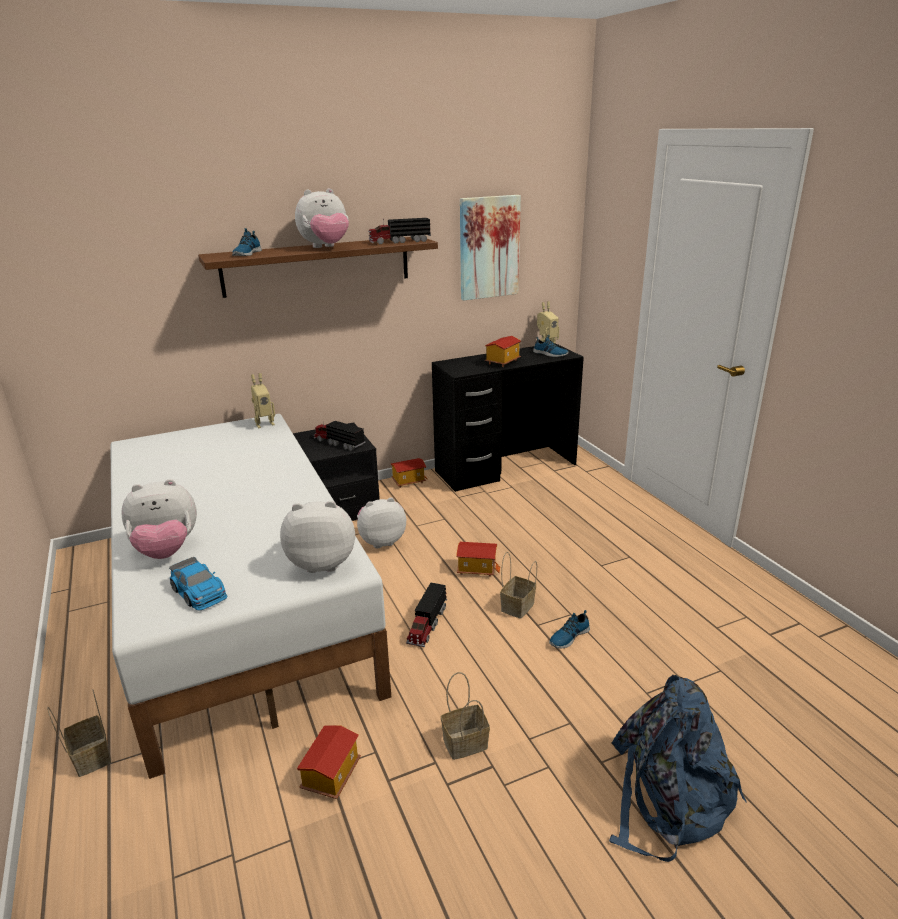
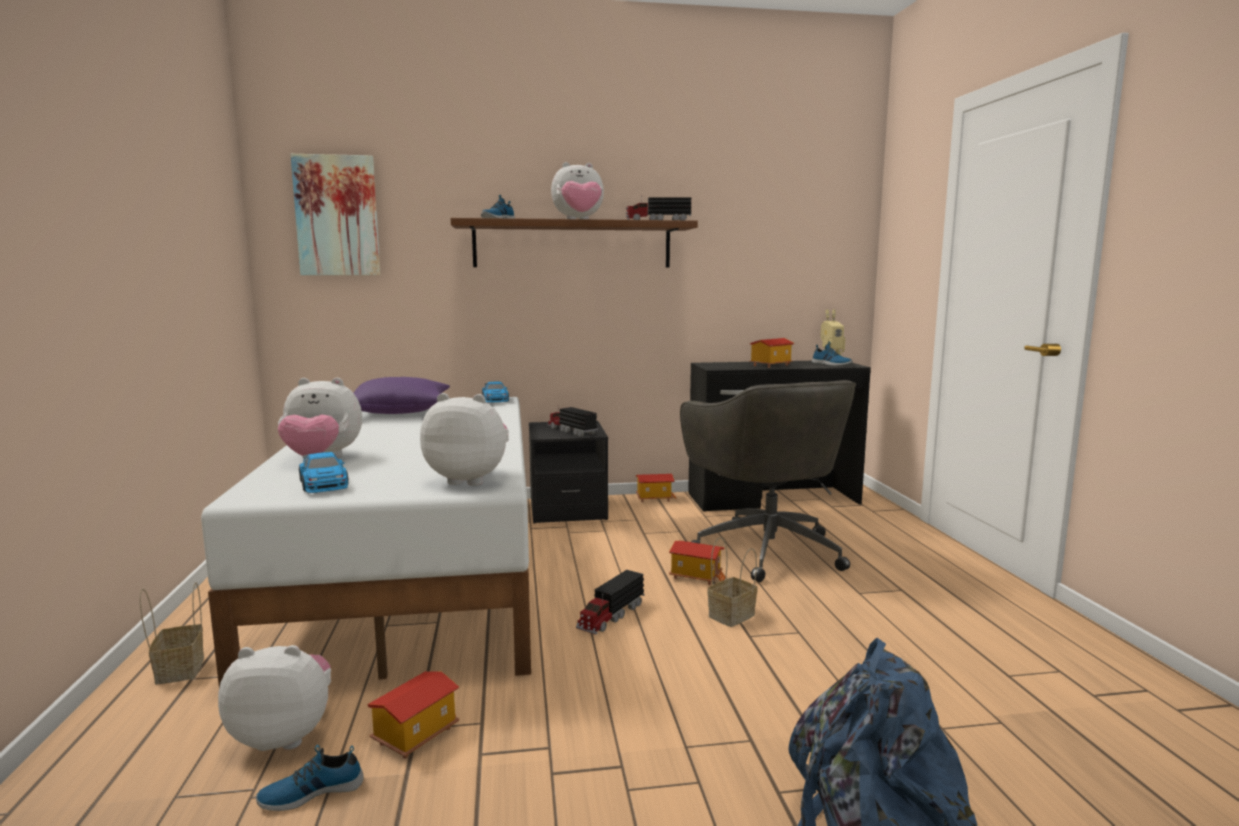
camera: 15 degrees right, 15 degrees down
(184, 455) = (400, 411): none -> purple pillow
(264, 424) = (495, 400): toy robot -> toy car
(381, 541) = (597, 540): plush toy -> plush toy (284, 735)
(464, 744) = (596, 736): basket -> none
(489, 247) = (764, 244): picture -> picture (337, 216)
(520, 529) = (766, 549): none -> grey office chair
(568, 636) = (786, 653): shoe -> shoe (311, 792)

